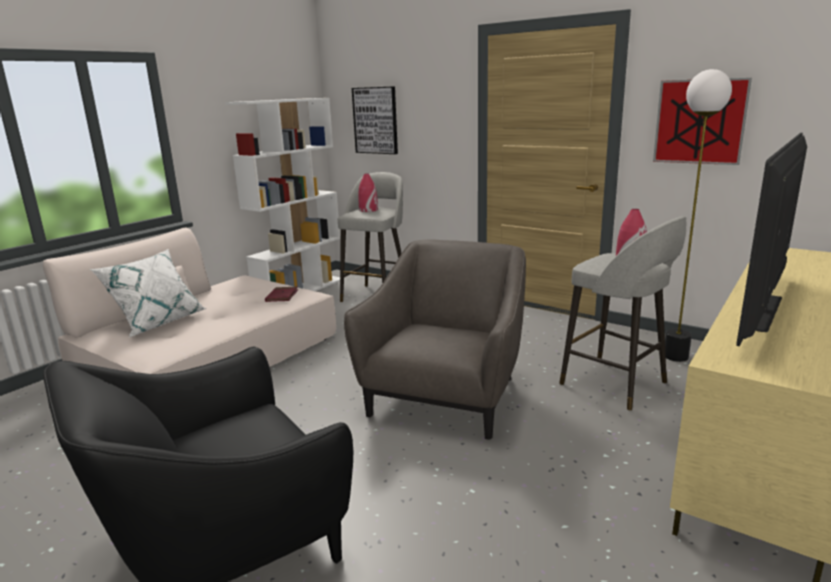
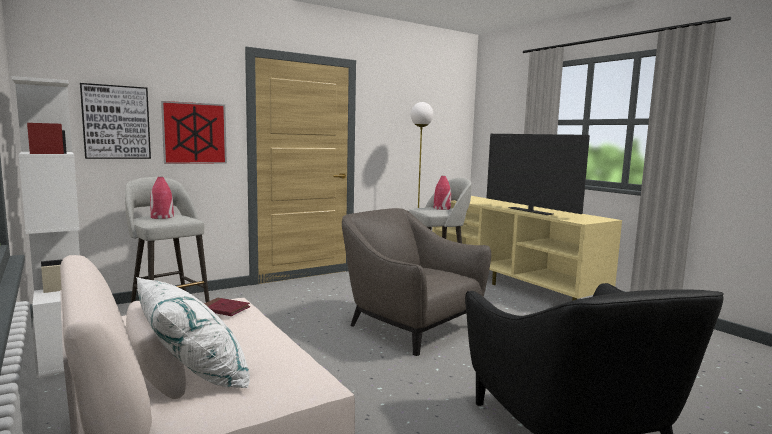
camera: 70 degrees left, 10 degrees down
(700, 121) = (394, 132): picture -> picture (194, 133)

